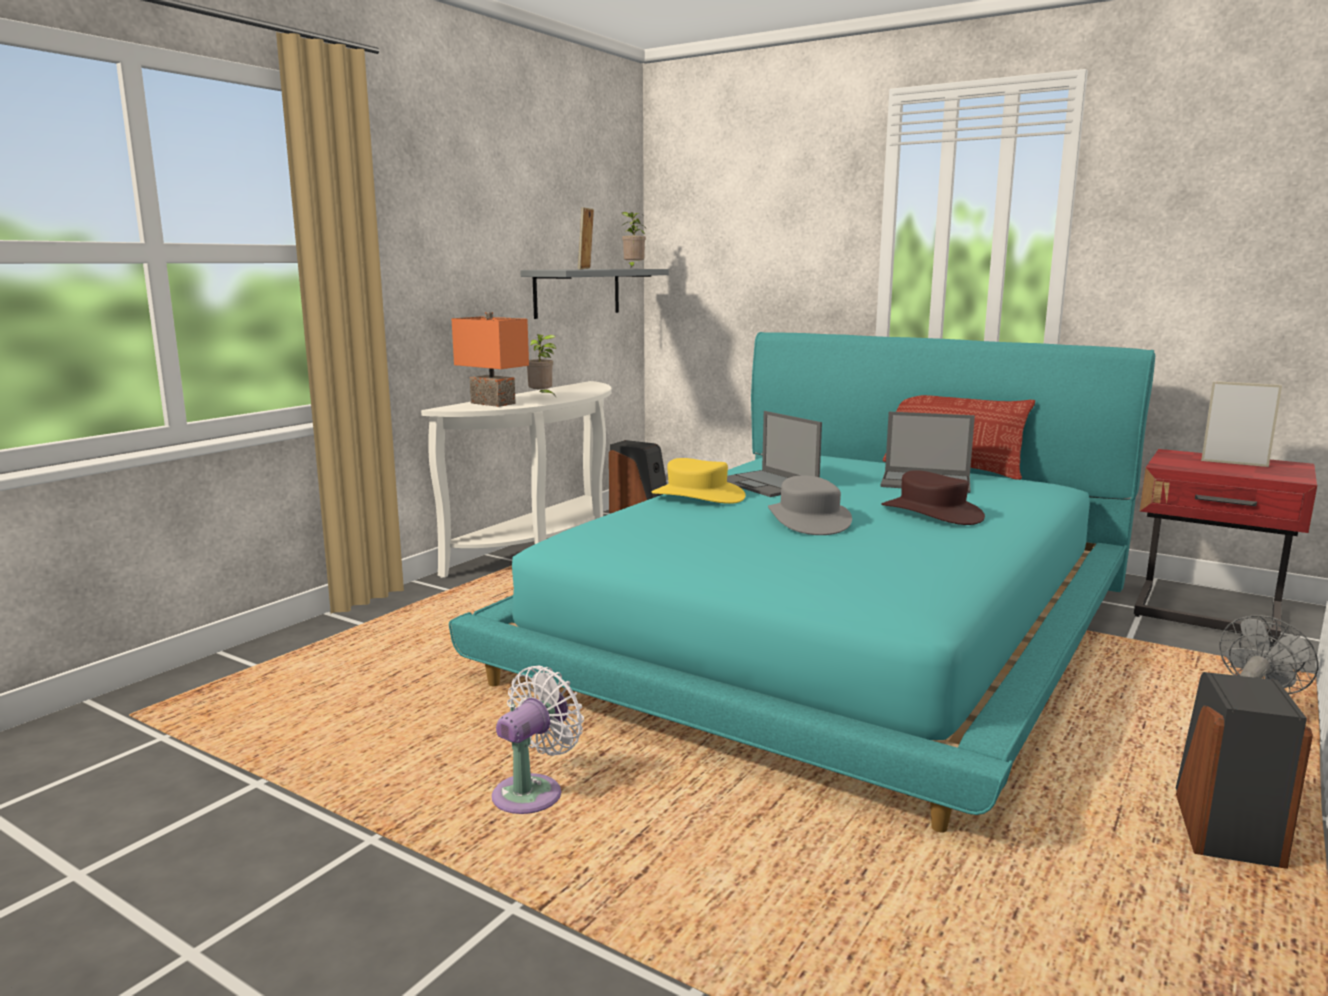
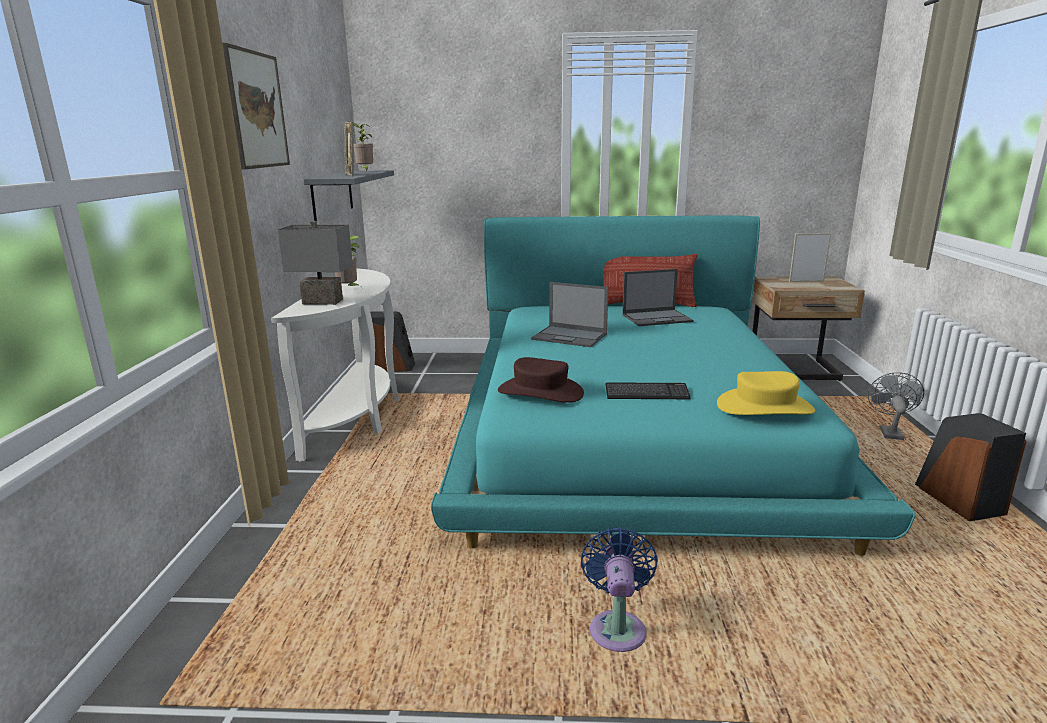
camera: 30 degrees left, 5 degrees up
(448, 192) = (258, 110): none -> picture
(495, 403) = (324, 301): orange table lamp -> grey table lamp
(533, 792) = (617, 627): white fan -> blue fan
(697, 496) = (543, 355): yellow hat -> yellow hat (764, 407)
(739, 547) = (646, 393): none -> keyboard
(809, 520) = (647, 361): grey hat -> none
(932, 512) = (701, 341): brown hat -> brown hat (540, 392)
(1207, 615) = (795, 372): red nightstand -> beige nightstand

